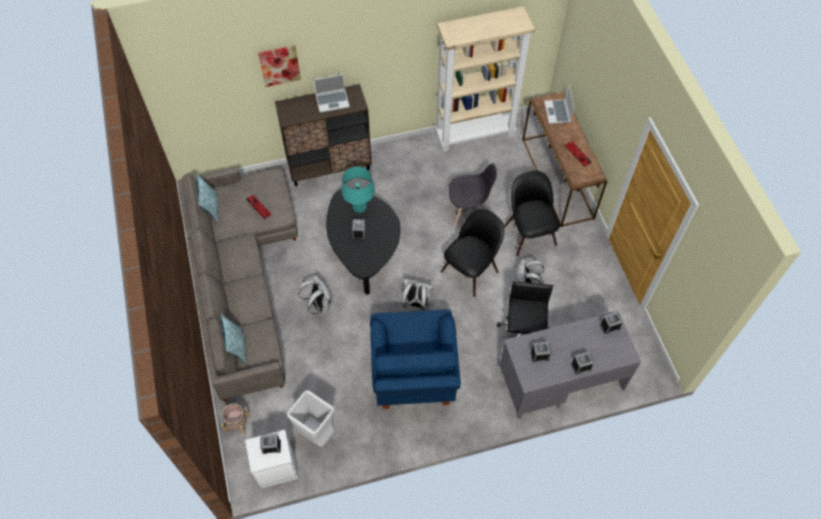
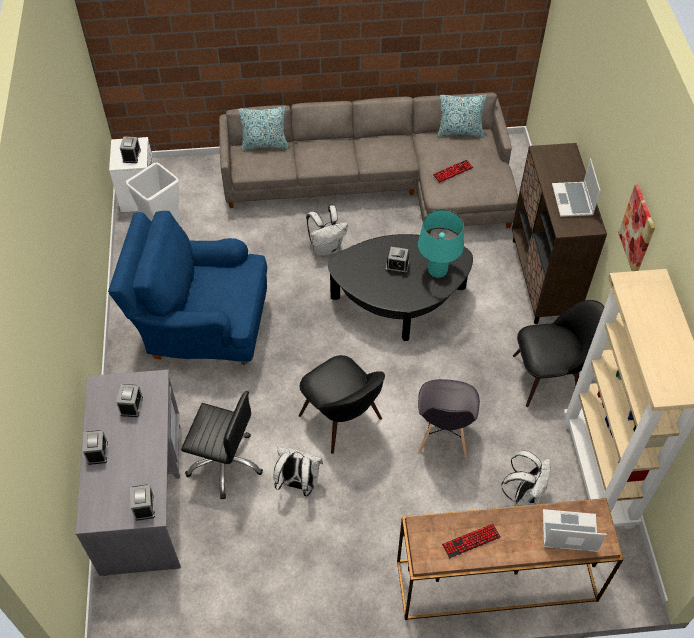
camera: 100 degrees right, 5 degrees down
(238, 424) = (198, 169): beige planter -> none
(279, 65) = (595, 104): picture -> picture (637, 230)
(417, 303) = (304, 347): white backpack -> white backpack (524, 495)
(529, 233) = (392, 511): black chair -> black chair (549, 377)

